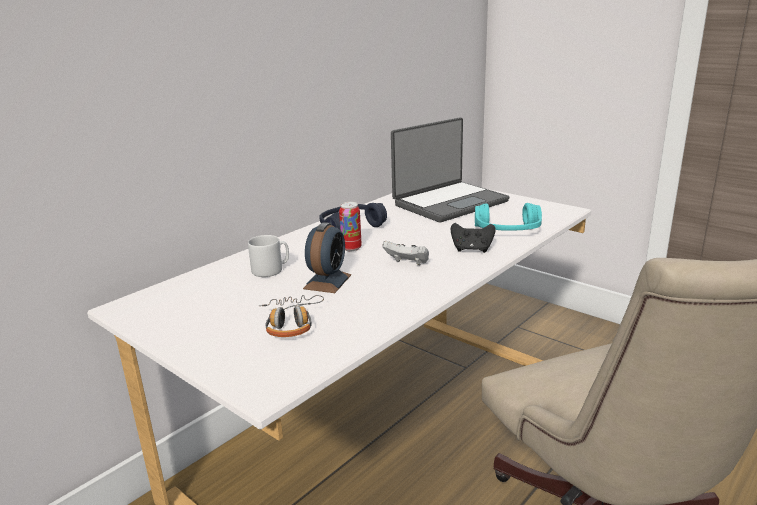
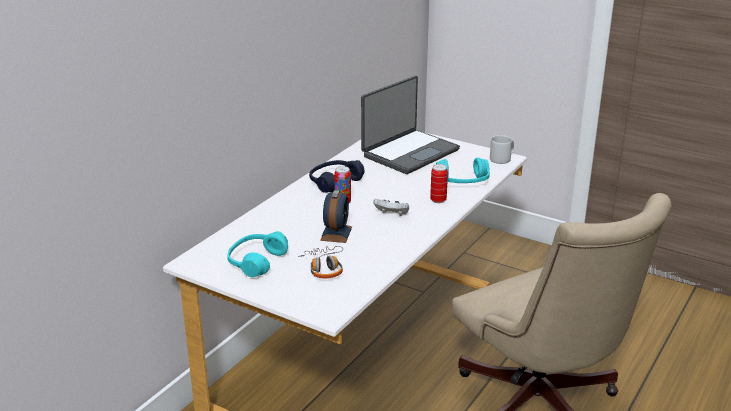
camera: 10 degrees left, 5 degrees up
(206, 311) = (256, 262): none -> turquoise headphones
(271, 270) = (287, 225): grey mug -> grey mug (502, 159)
(472, 249) = (438, 200): black game controller -> can

